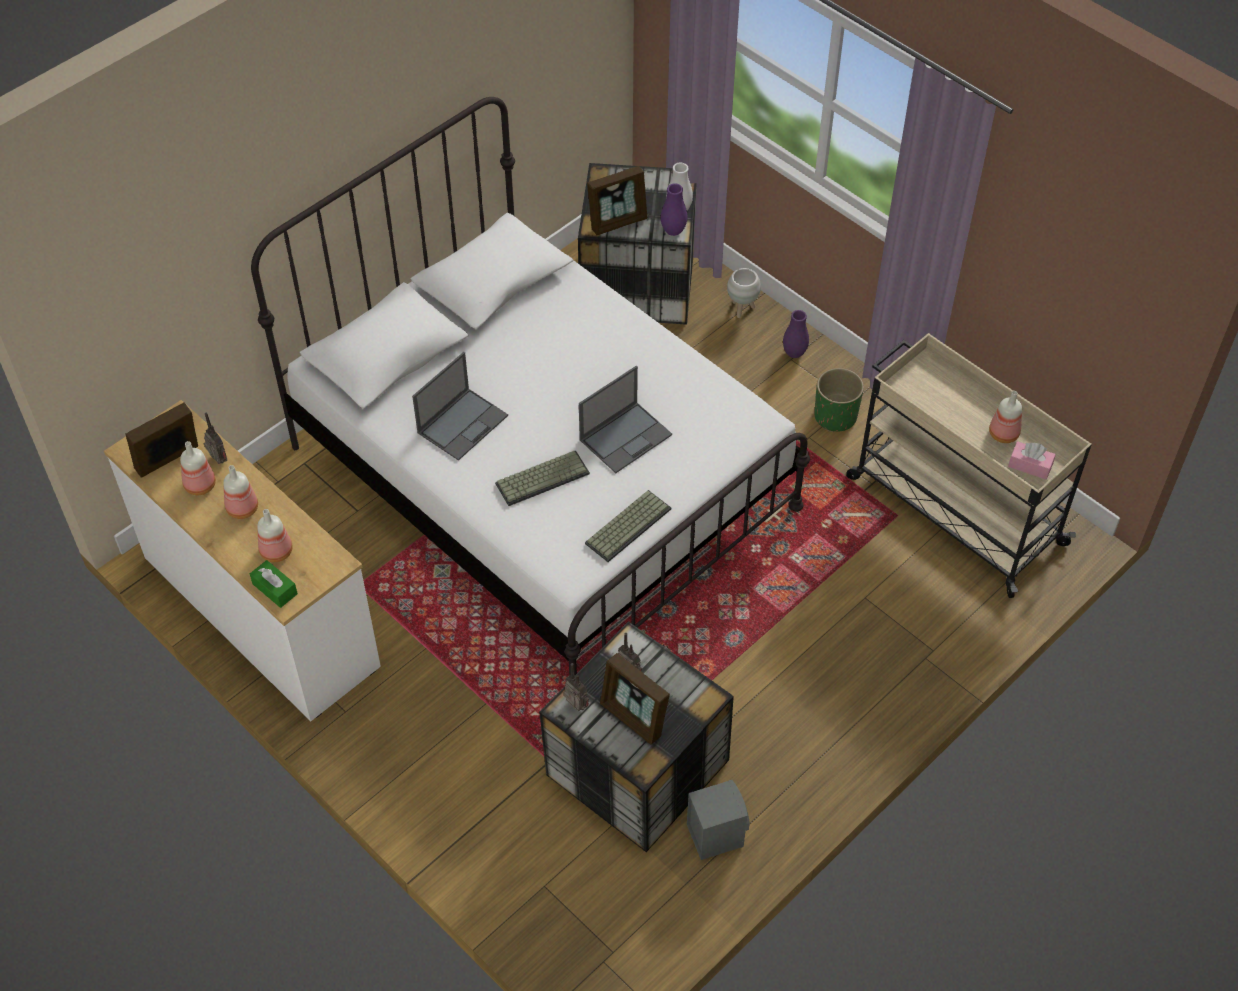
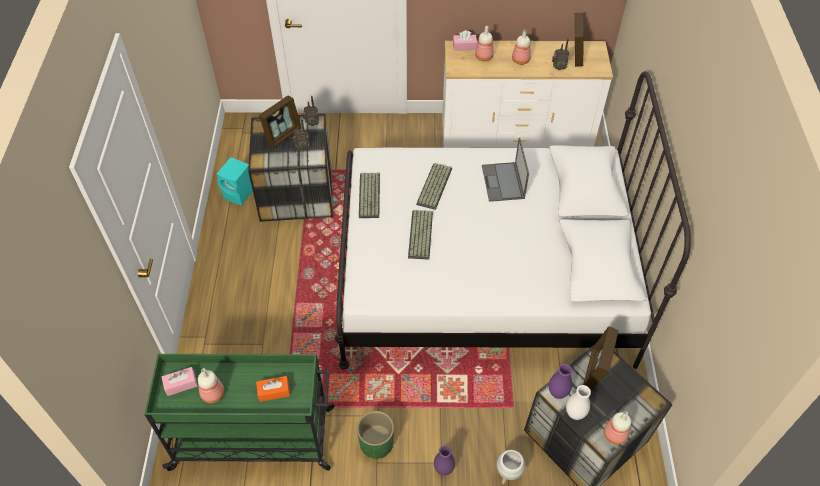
camera: 135 degrees right, 0 degrees up
(200, 486) = (549, 55): bottle -> bottle (614, 434)
(275, 589) = (464, 46): green tissue box -> pink tissue box
(626, 437) = (421, 235): laptop -> keyboard
(634, 717) = (283, 135): picture frame -> picture frame turned 135 degrees clockwise
(715, 833) = (240, 194): grey speaker -> turquoise speaker
(940, 393) = (274, 391): none -> orange tissue box
(953, 509) = (255, 438): beige cart -> green cart

